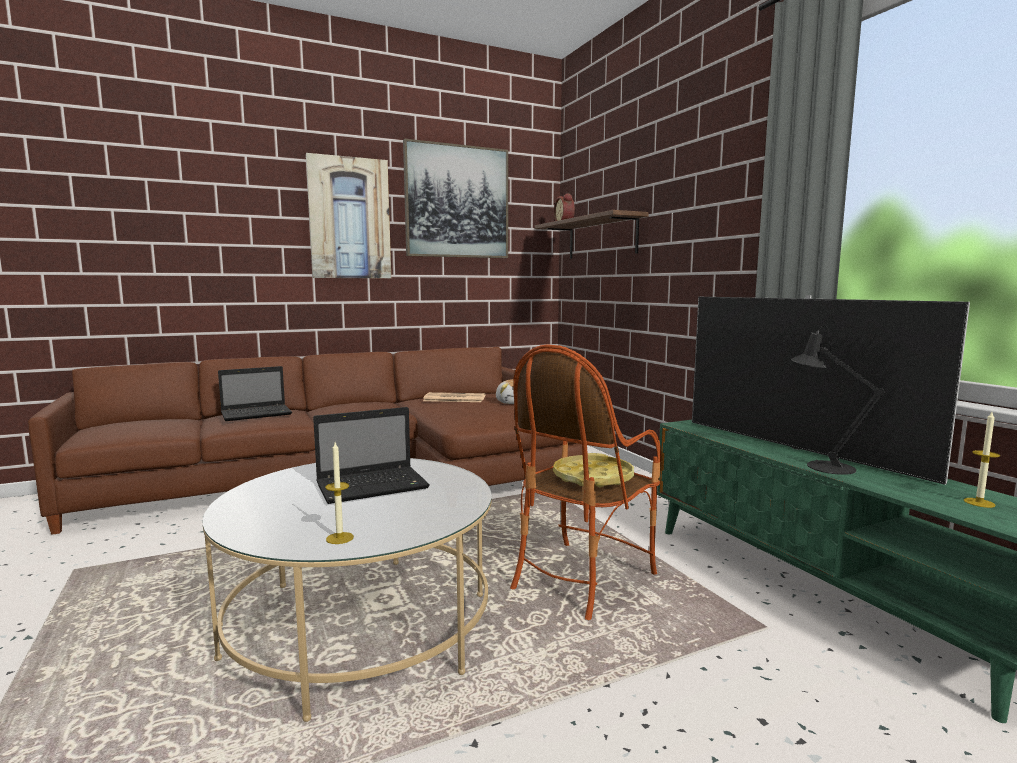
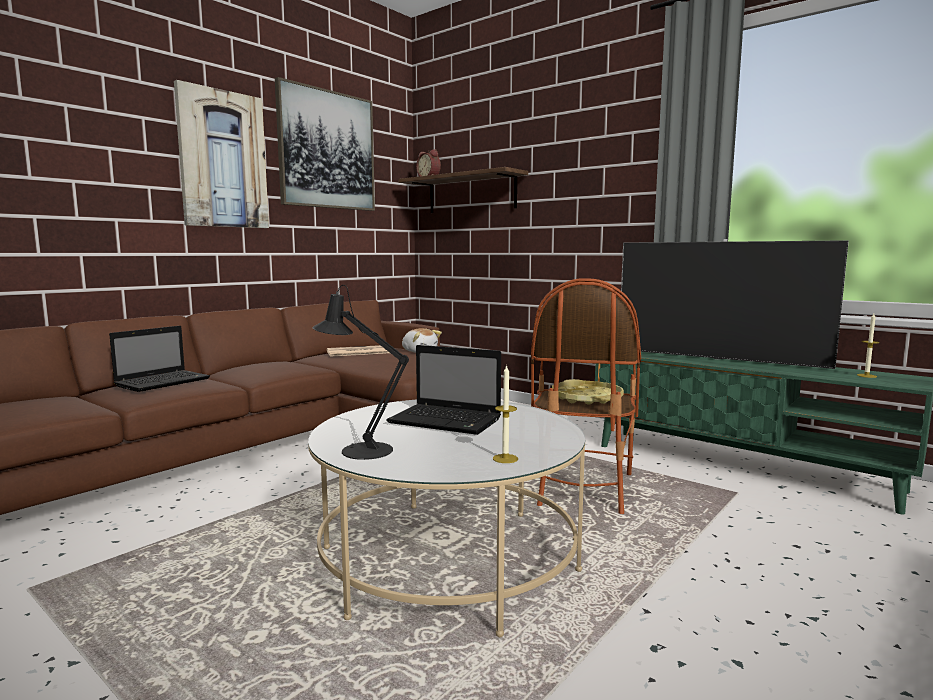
camera: 25 degrees left, 0 degrees up
(374, 486) = (447, 421): laptop -> laptop turned 75 degrees clockwise
(823, 466) = (753, 367): black table lamp -> black table lamp (360, 450)

